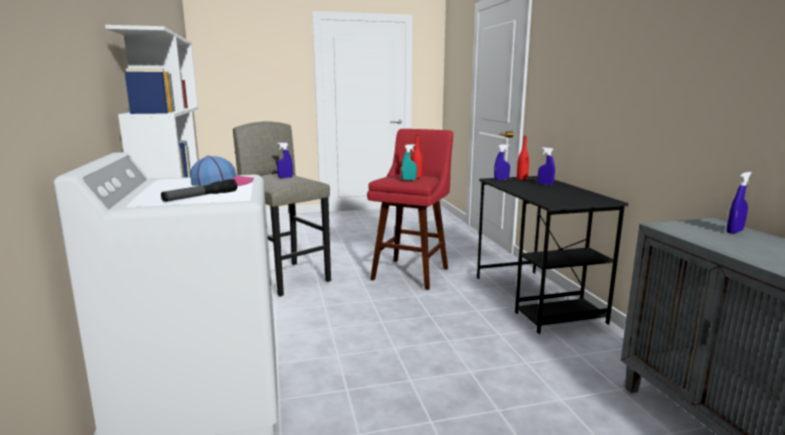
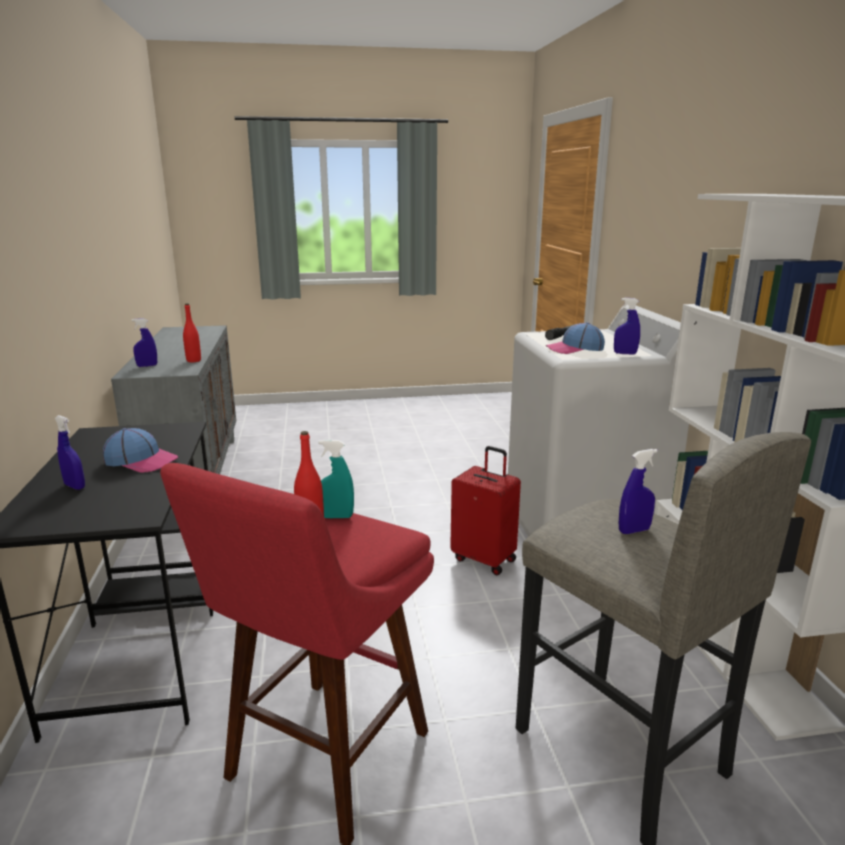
camera: 175 degrees left, 5 degrees up
(325, 358) = (485, 559): none -> red suitcase
(501, 179) = (121, 515): blue spray bottle -> blue spray bottle (625, 353)
(522, 178) = (67, 517): red bottle -> red bottle (193, 360)
(537, 191) = (141, 461): none -> cap

